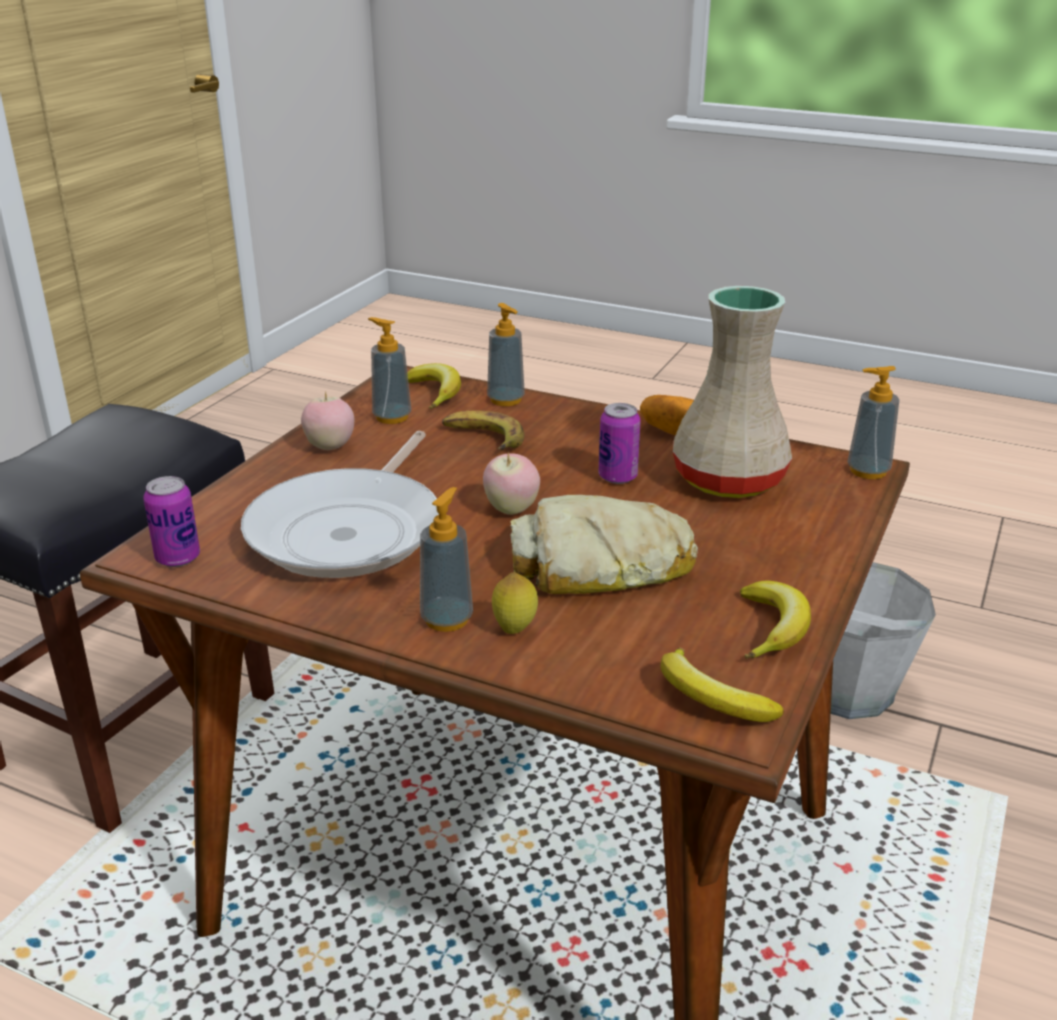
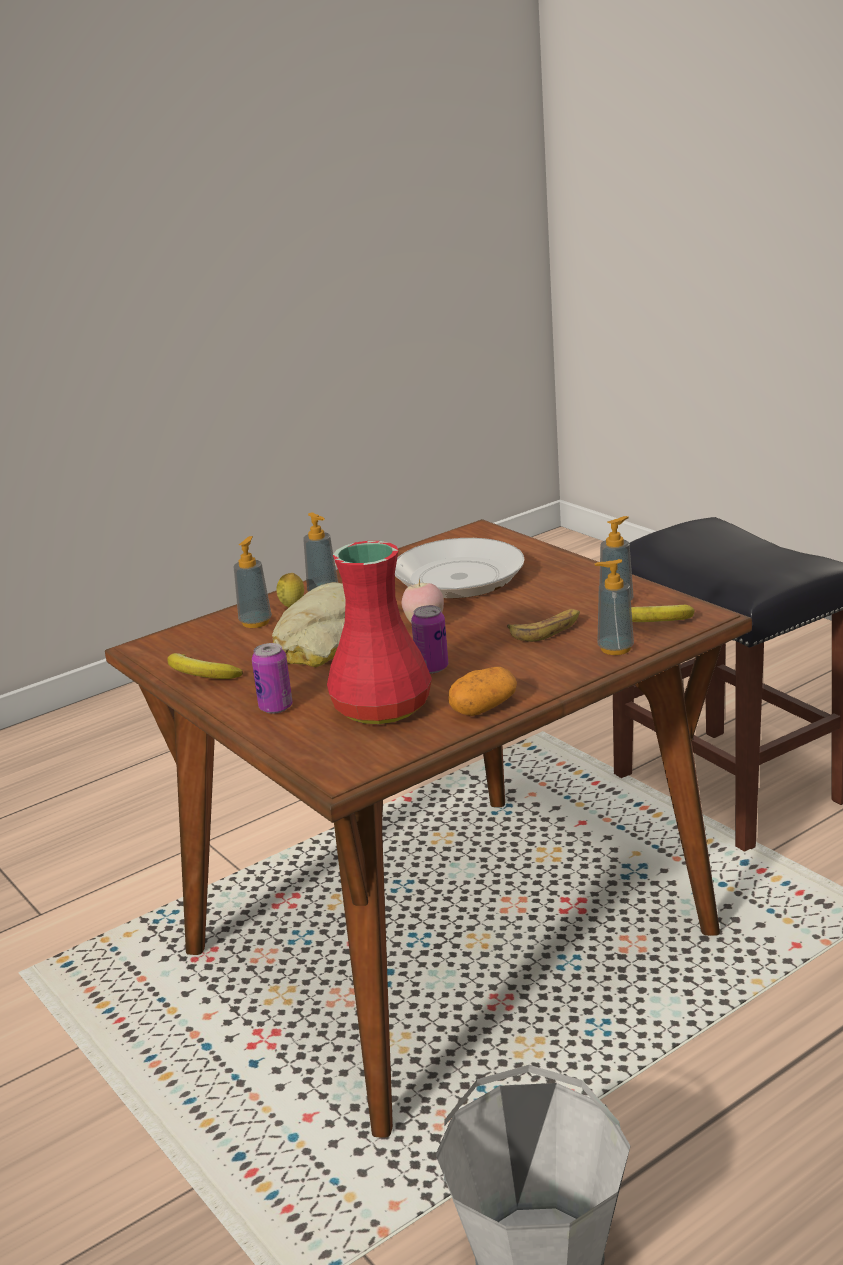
camera: 120 degrees right, 5 degrees down
(178, 558) = (465, 536): can -> can (276, 707)
(330, 447) = (579, 579): apple -> none
(351, 530) = (449, 578): frying pan -> frying pan turned 150 degrees clockwise
(711, 699) = (172, 644): banana -> none
(728, 481) = (380, 707): beige vase -> red vase
(868, 471) = (330, 773): soap dispenser -> soap dispenser (256, 622)

